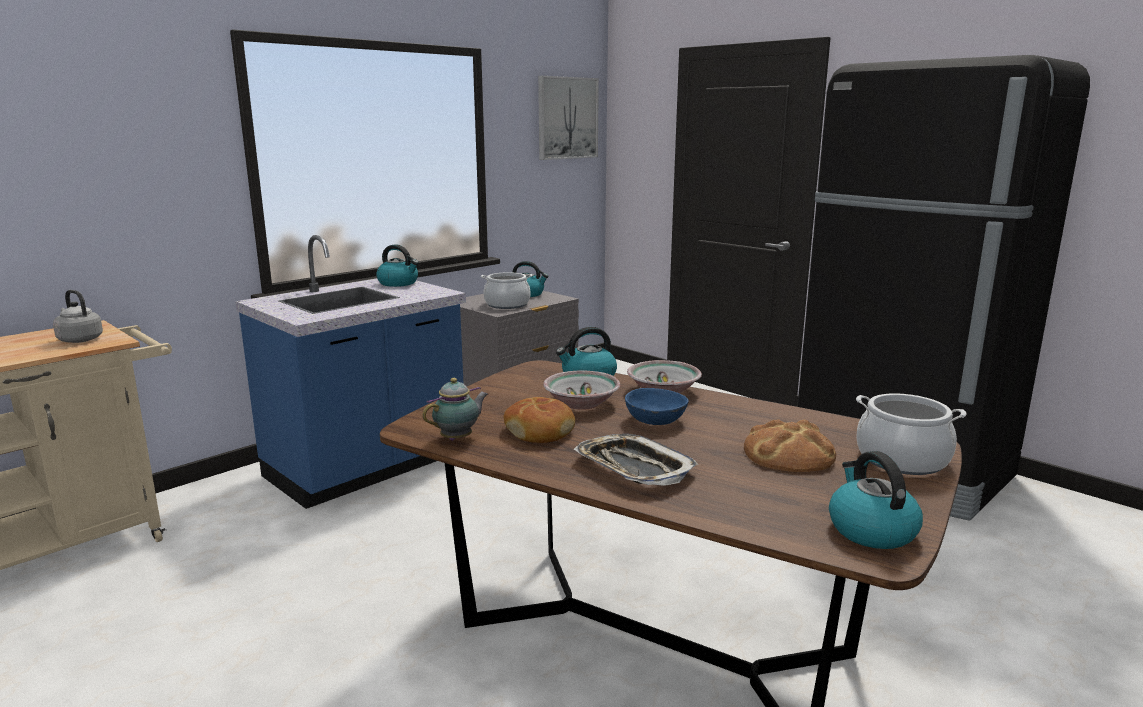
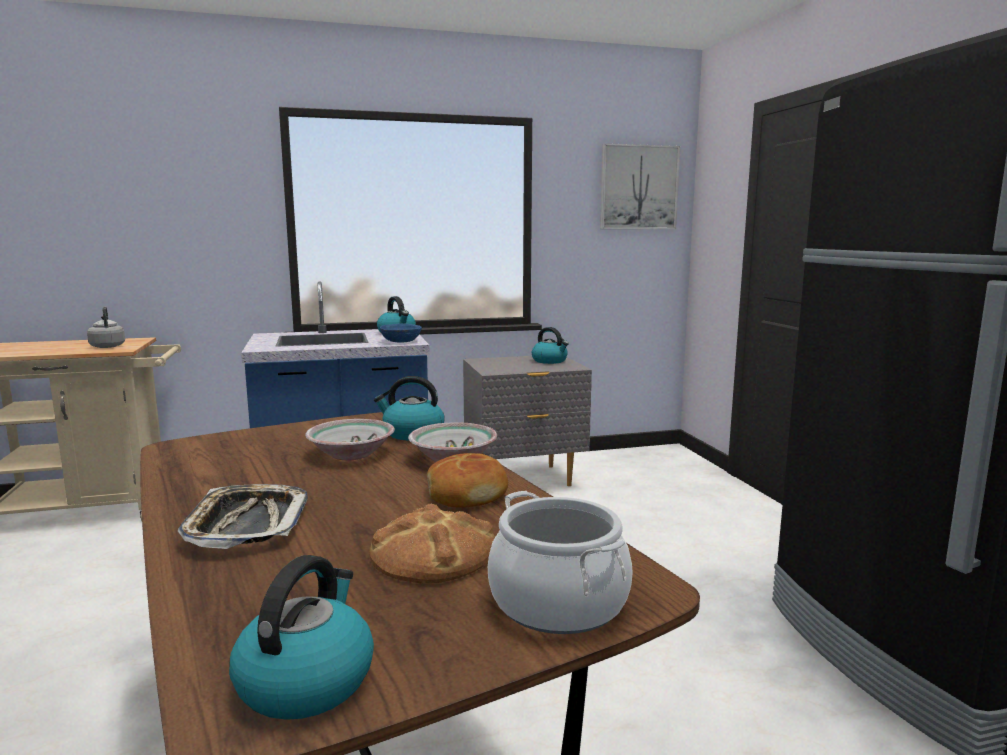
camera: 30 degrees right, 5 degrees down
(458, 438) = (185, 461): teapot -> none
(507, 305) = (512, 367): cooking pot -> none
(540, 431) = (257, 470): bread -> bread (467, 494)
(654, 420) = (377, 484): blue bowl -> blue bowl (400, 341)

